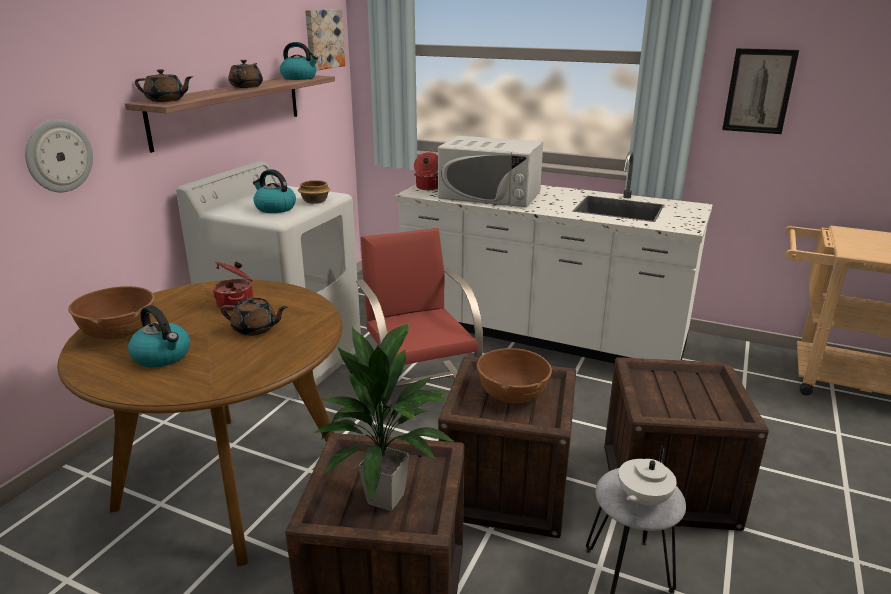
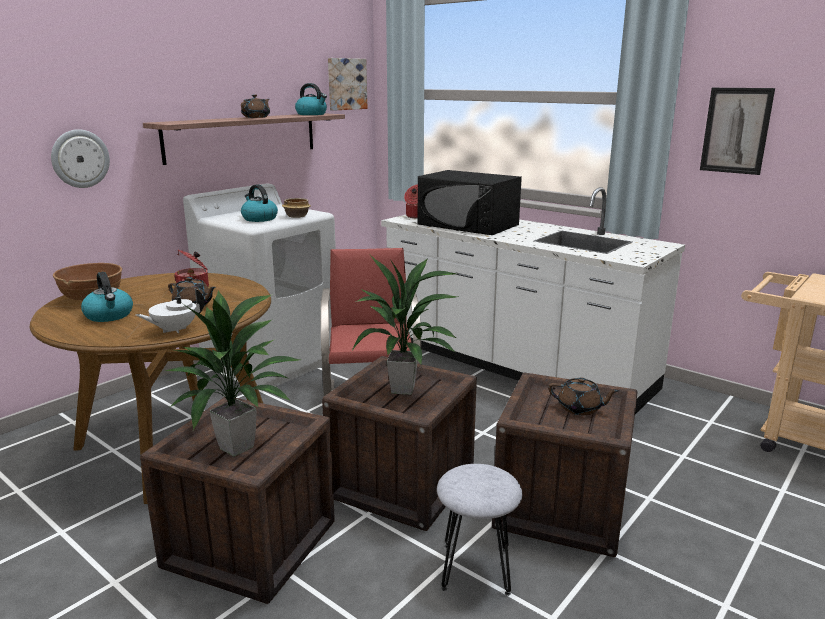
camera: 15 degrees right, 5 degrees down
(166, 100) = (175, 122): brown teapot -> brown teapot (580, 408)
(490, 194) = (468, 224): white microwave -> black microwave
(512, 394) = (404, 390): brown bowl -> potted plant
(642, 499) = (474, 489): white teapot -> white teapot (174, 330)

